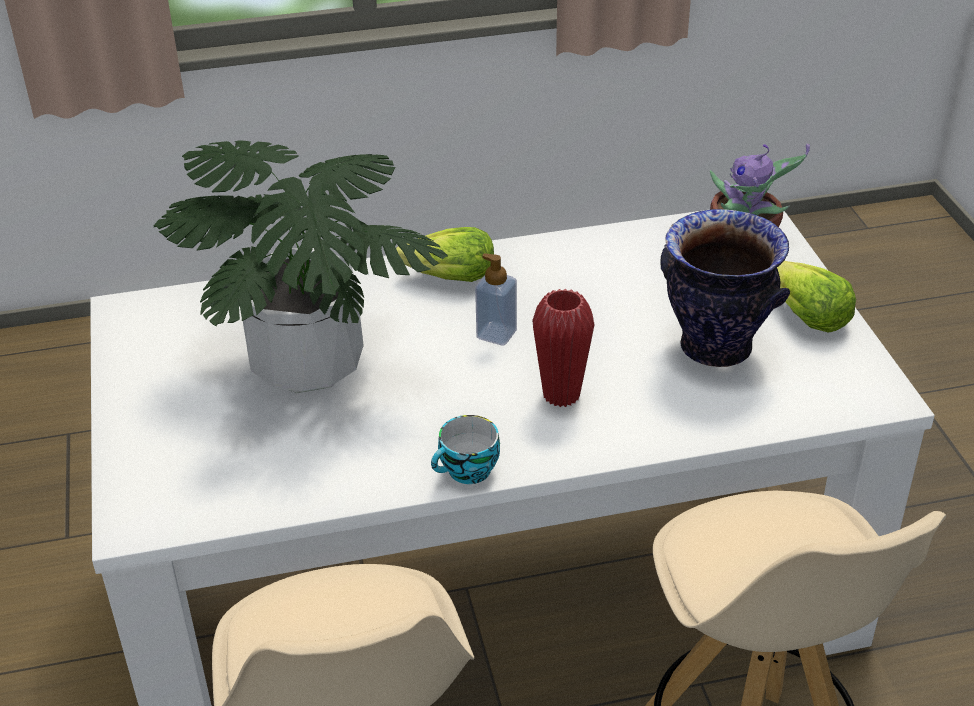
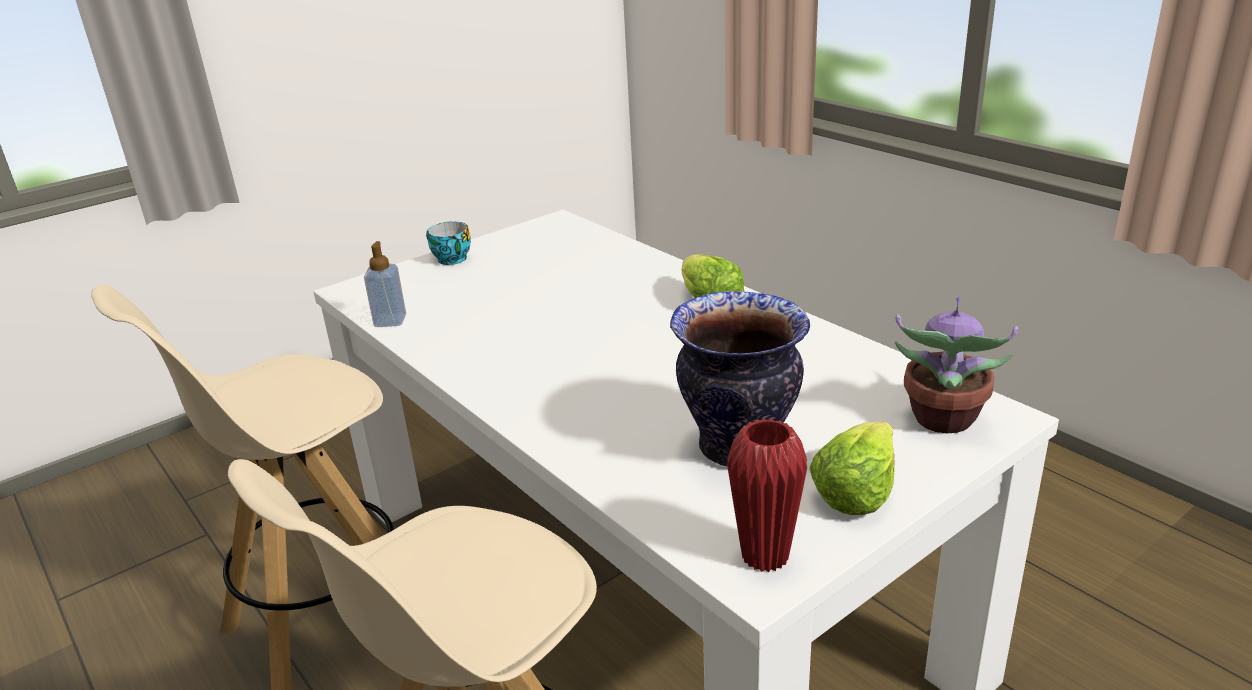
camera: 65 degrees right, 10 degrees down
(308, 364) = (549, 287): potted plant -> none
(467, 472) = (467, 379): cup -> cup (449, 259)
(496, 334) = (653, 340): soap dispenser -> soap dispenser (390, 321)
(561, 395) = (595, 390): red vase -> red vase (765, 556)

